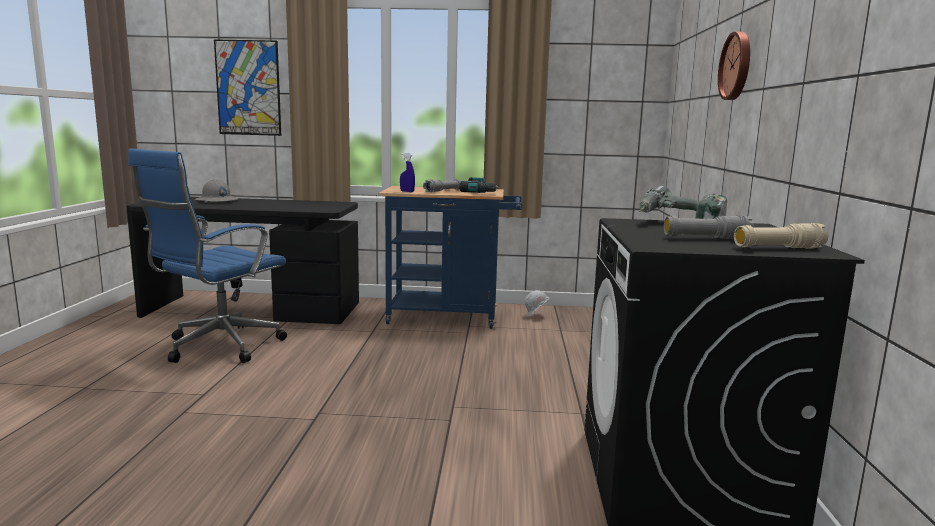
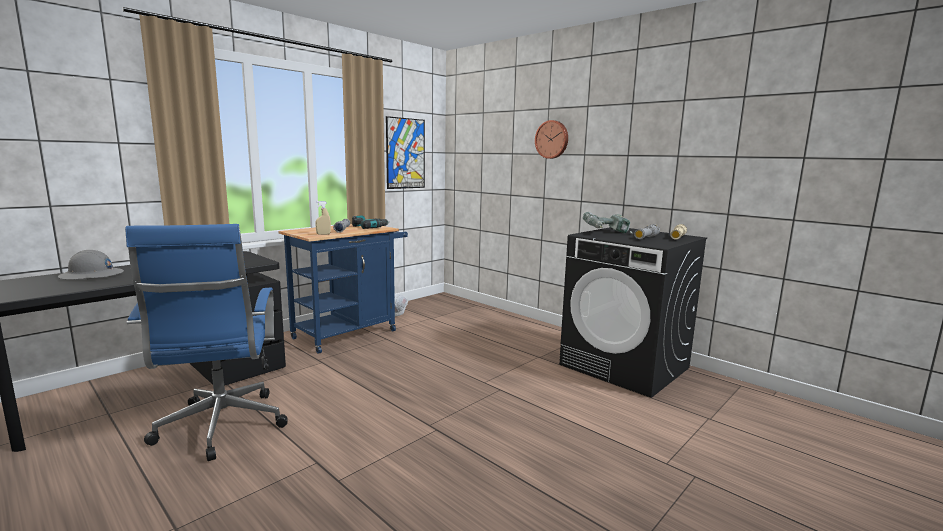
camera: 50 degrees left, 0 degrees up
(248, 88) = (83, 136): picture -> picture (405, 153)
(407, 191) = (323, 234): blue spray bottle -> beige spray bottle

